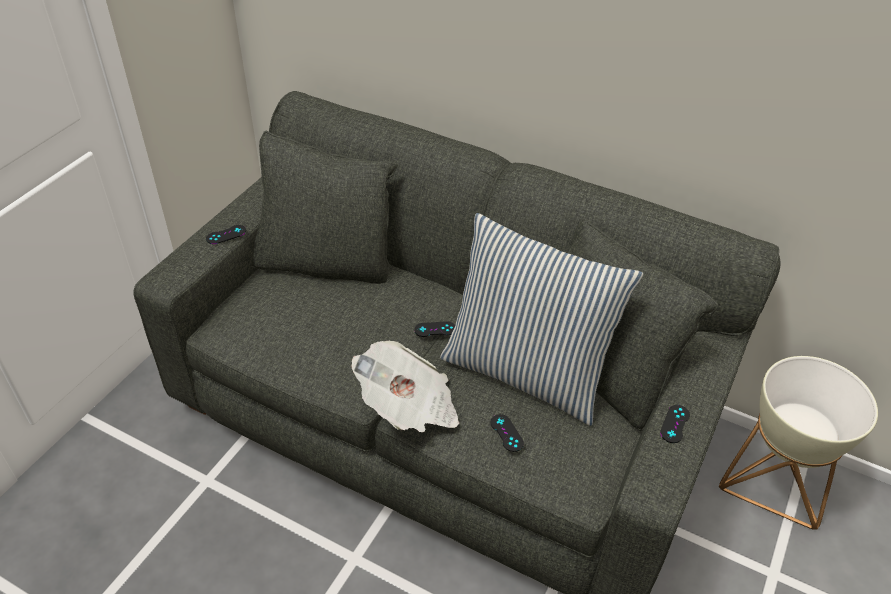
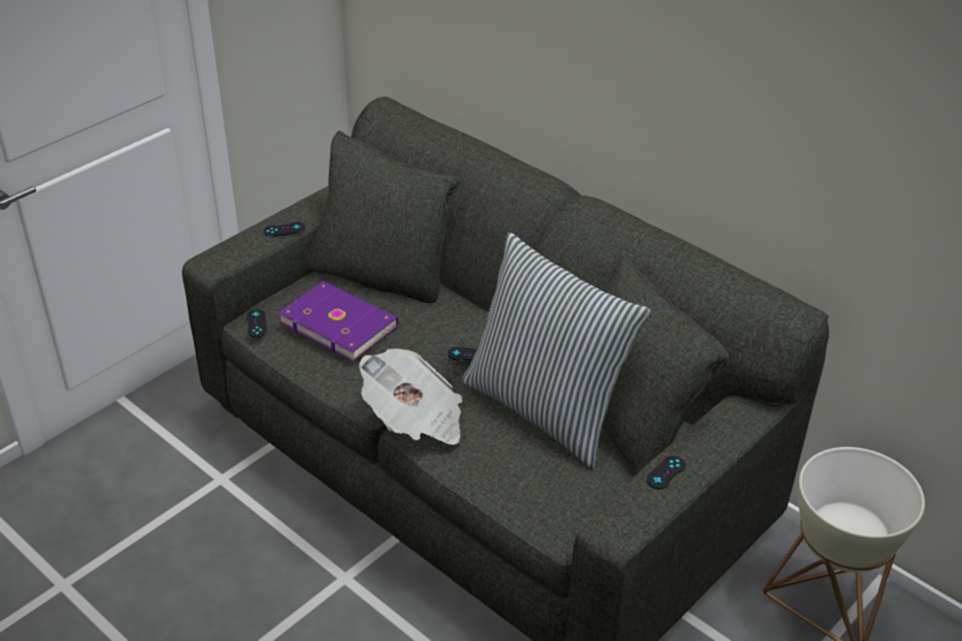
camera: 15 degrees right, 5 degrees down
(303, 319) = (339, 323): none -> purple book
(506, 433) = (503, 459): black game controller -> black game controller (256, 323)

